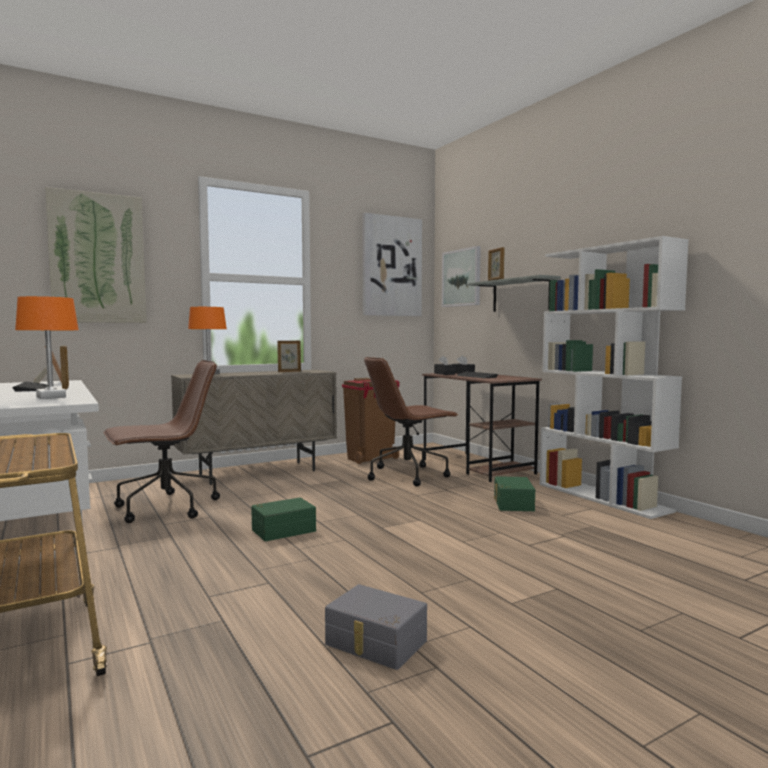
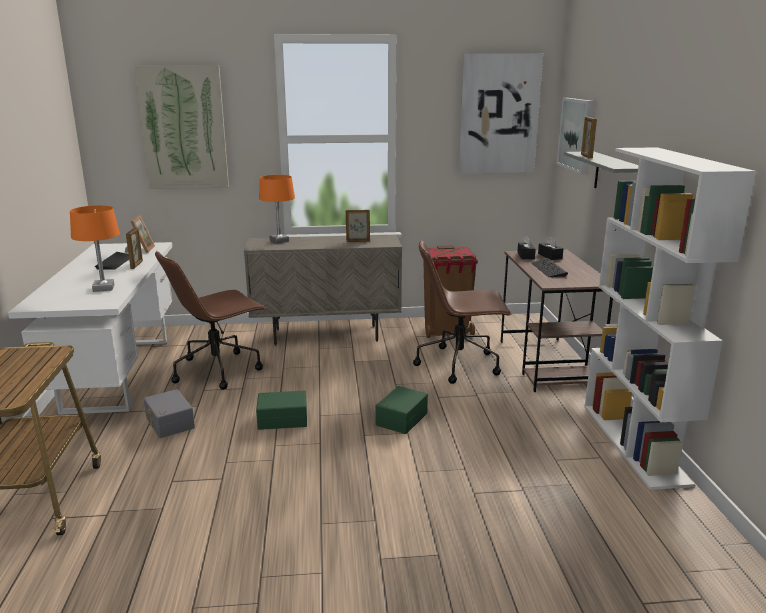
camera: 25 degrees right, 15 degrees up
(164, 508) = (218, 370): brown office chair -> brown office chair turned 150 degrees clockwise
(375, 643) = (238, 565): grey storage box -> grey storage box (168, 423)
(512, 503) = (521, 430): green storage box -> green storage box (400, 418)

